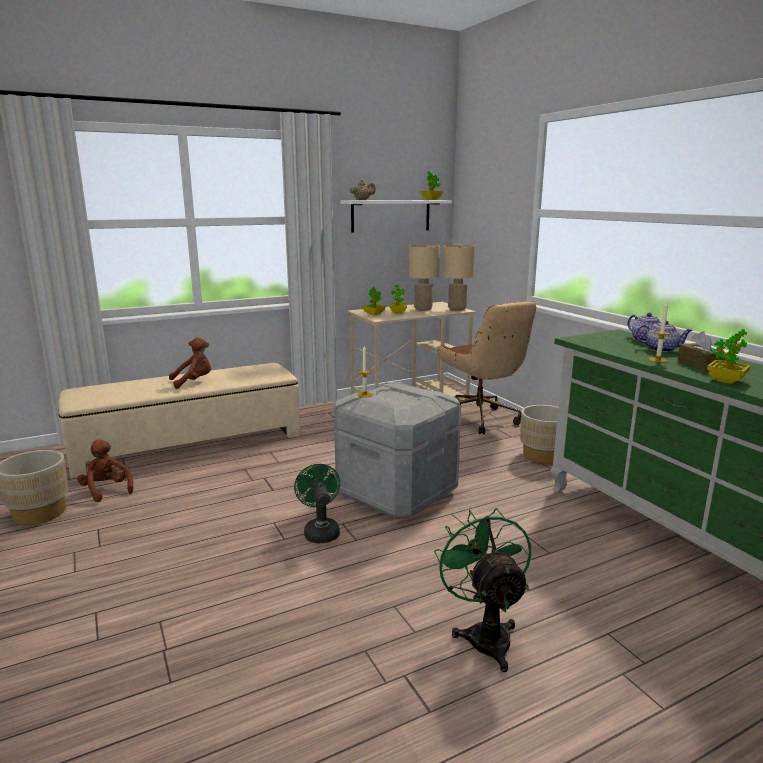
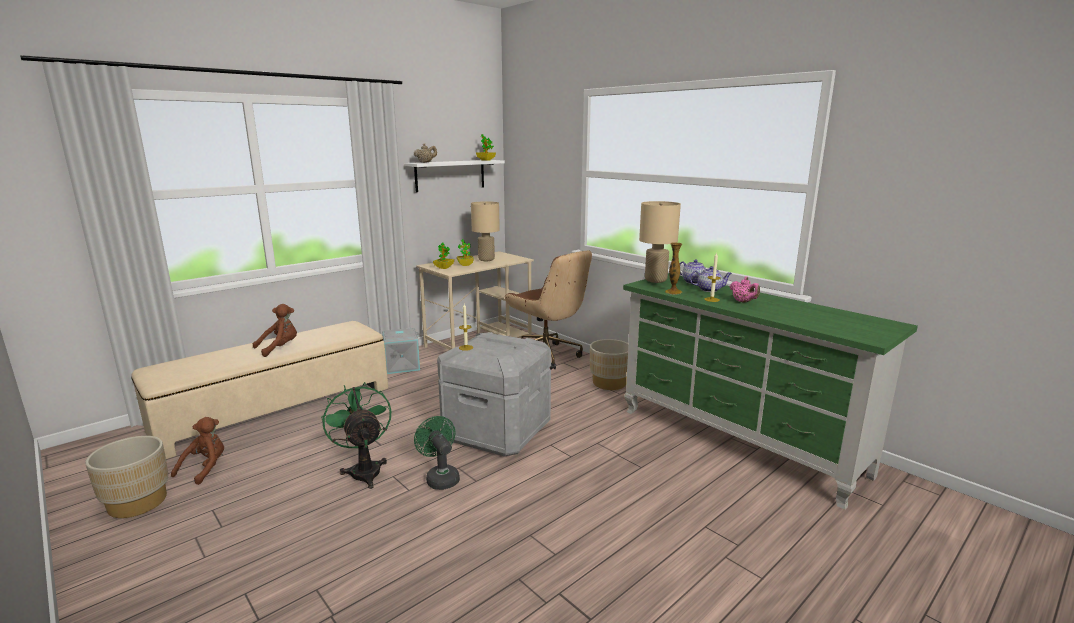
camera: 15 degrees left, 0 degrees up
(106, 490) = (205, 468): brown plush toy -> brown plush toy turned 75 degrees clockwise
(322, 414) = (402, 365): none -> grey storage box
(457, 310) = (516, 259): beige table lamp -> beige table lamp (656, 281)
(485, 634) = (613, 545): green fan -> green fan (364, 470)
(612, 349) = (673, 292): none -> vase
(699, 365) = (743, 302): brown tissue box -> pink teapot
(726, 380) = (768, 314): potted plant -> none

